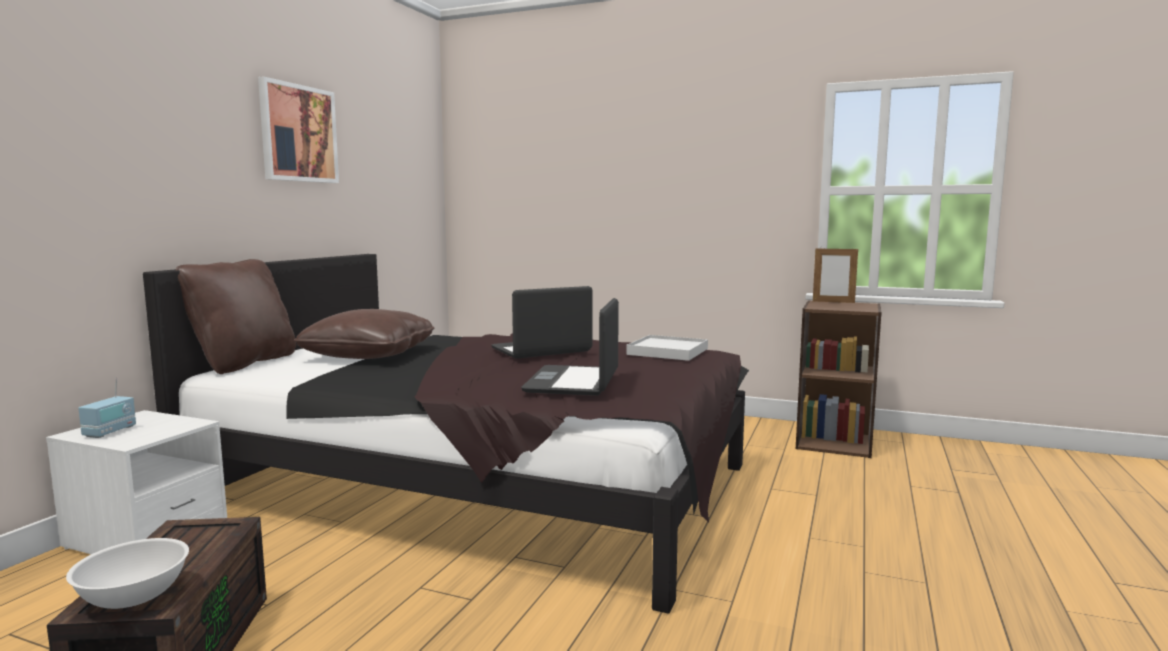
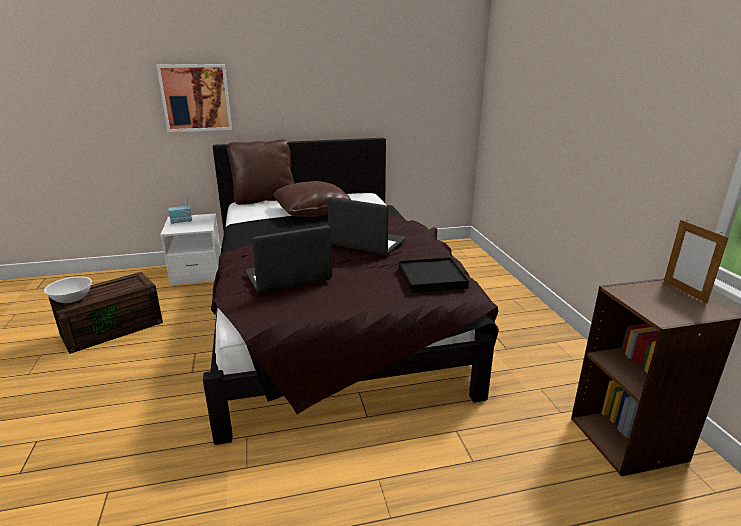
camera: 55 degrees right, 15 degrees up
(298, 133) = (325, 56): picture -> picture (196, 98)
(668, 352) = (431, 278): white tray -> black tray

